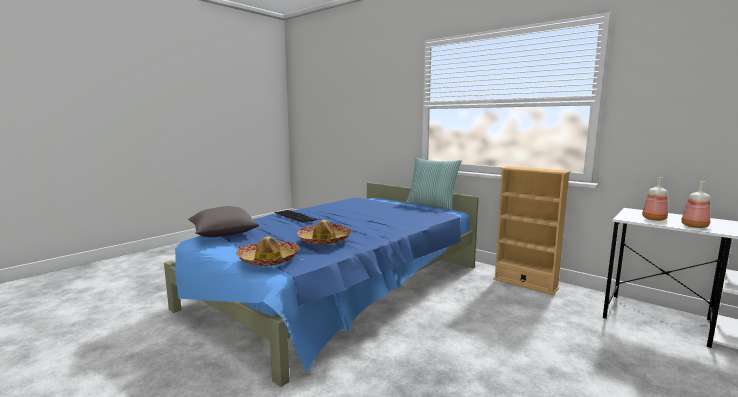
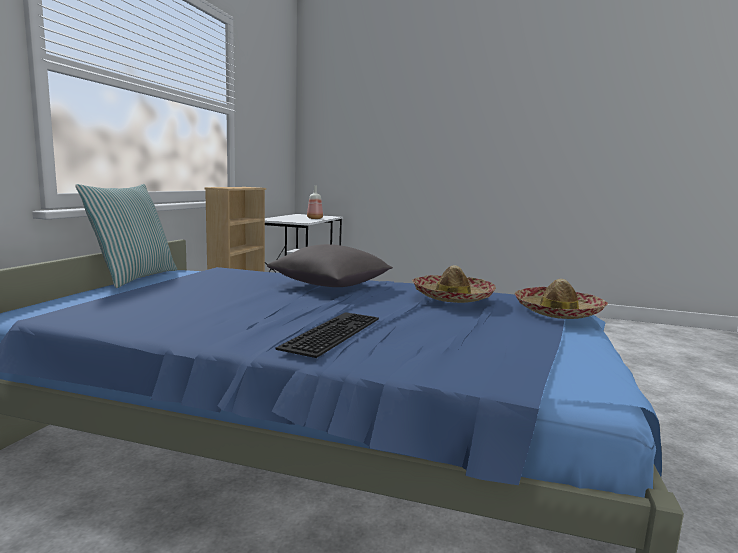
camera: 115 degrees left, 0 degrees up
(223, 234) = (539, 366): grey pillow -> grey pillow (331, 286)
(654, 219) = (298, 220): bottle -> none

